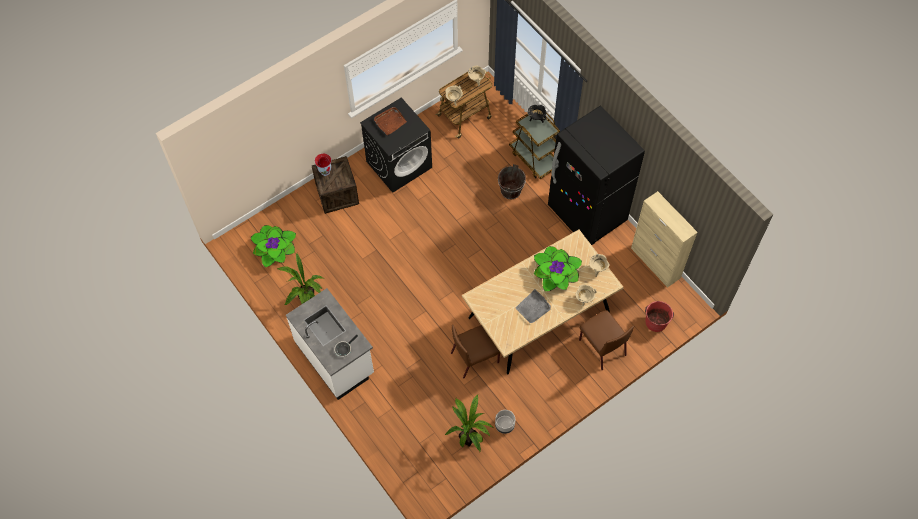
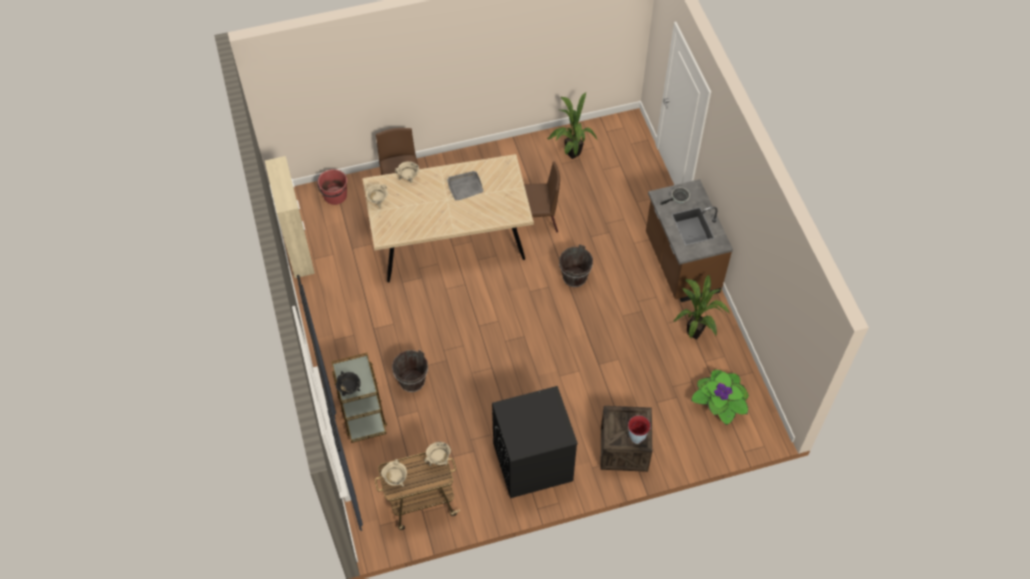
camera: 160 degrees left, 5 degrees down
(335, 358) = (680, 264): white counter -> brown counter
(390, 121) = (538, 430): brown tray -> none
(420, 315) = (575, 277): none -> brown bucket
(504, 425) = (532, 155): grey planter -> none
(555, 274) = (425, 210): potted plant -> none
(587, 214) = (340, 325): black fridge -> none

